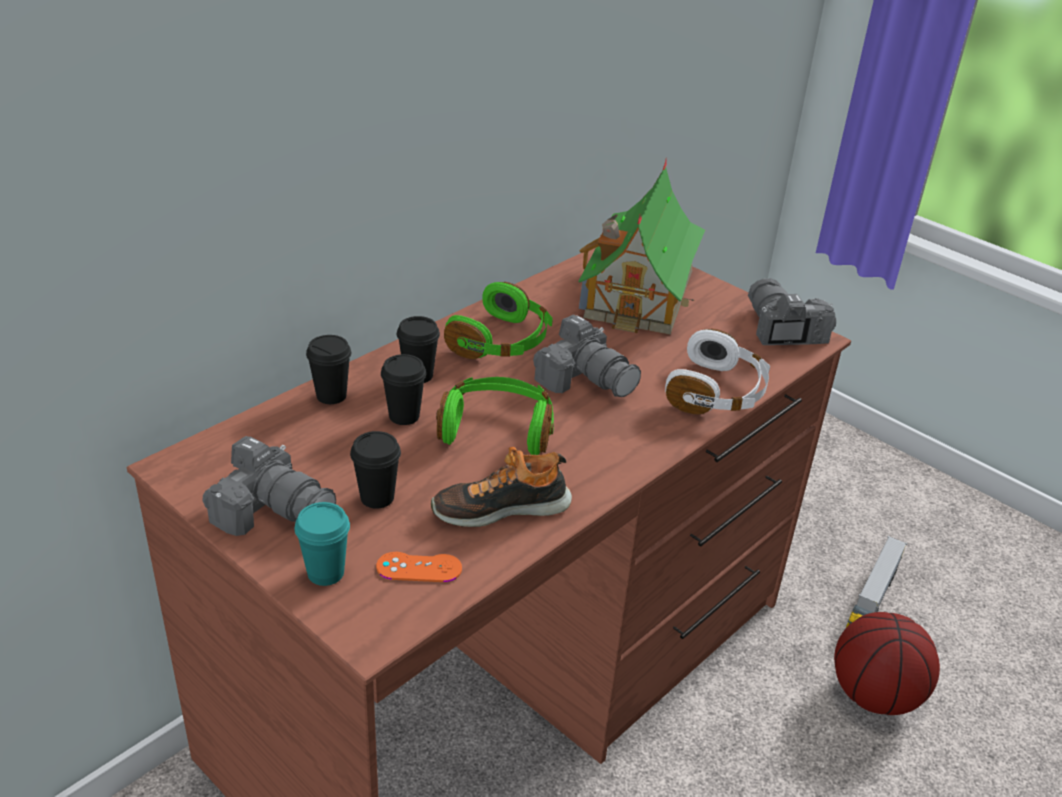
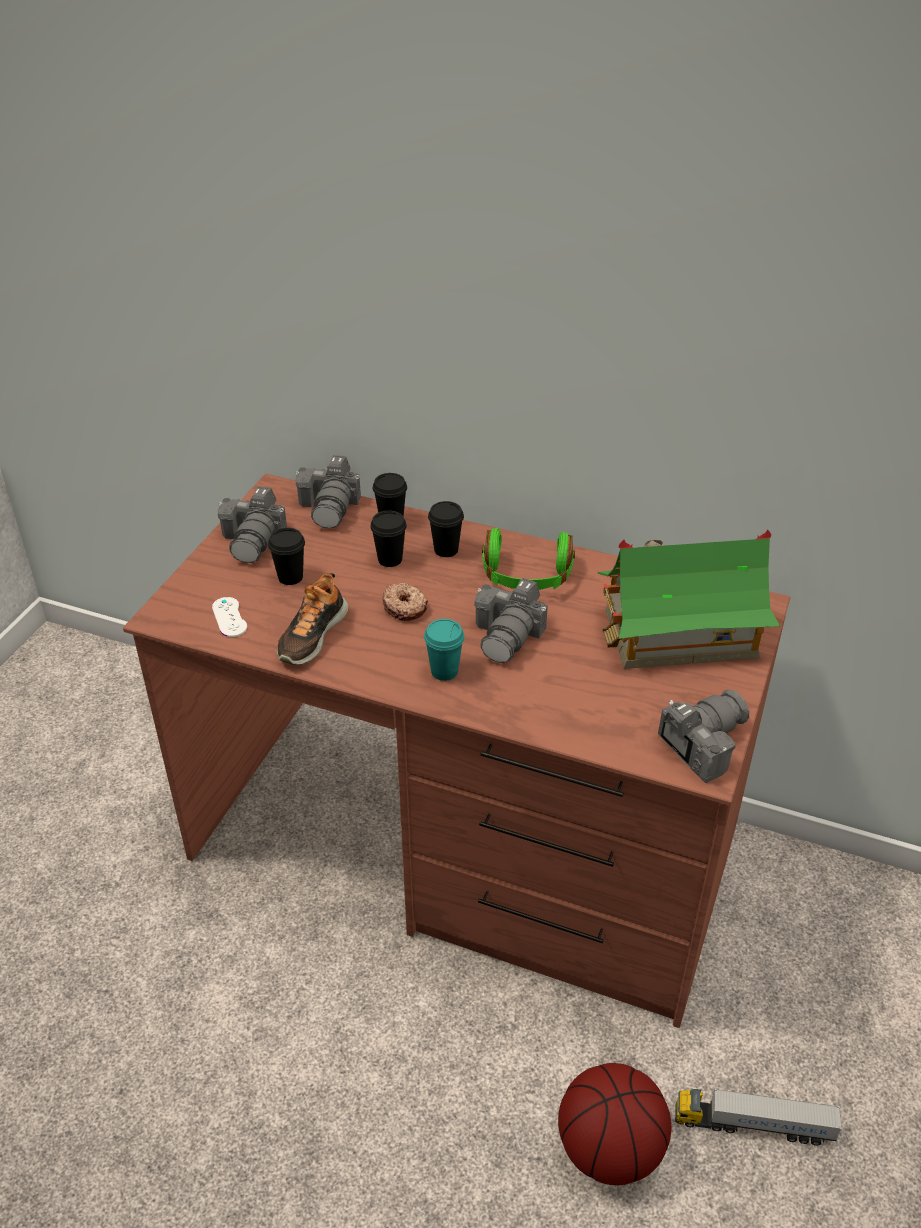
camera: 70 degrees right, 5 degrees up
(261, 431) = (330, 507): none -> camera
(325, 573) = (206, 581): turquoise cup -> turquoise cup (444, 671)
(419, 567) = (229, 617): orange game controller -> white game controller
(497, 429) = (405, 607): green headphones -> donut
(501, 507) = (312, 635): shoe -> shoe turned 120 degrees counterclockwise
(717, 393) = (548, 719): white headphones -> none

